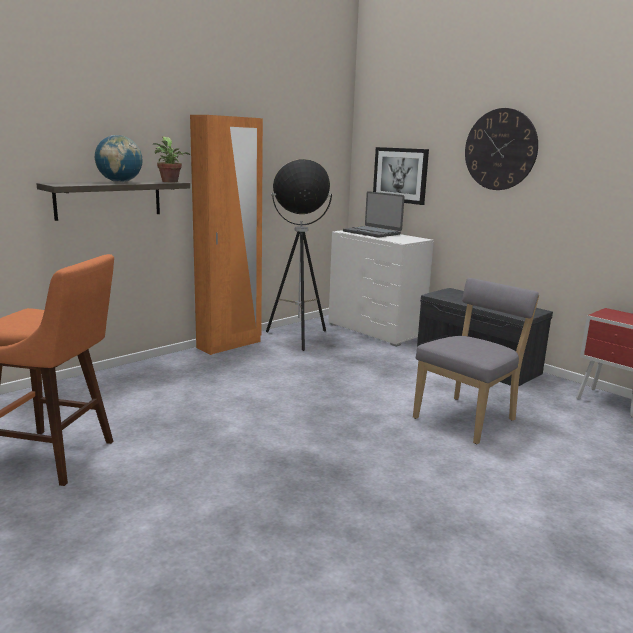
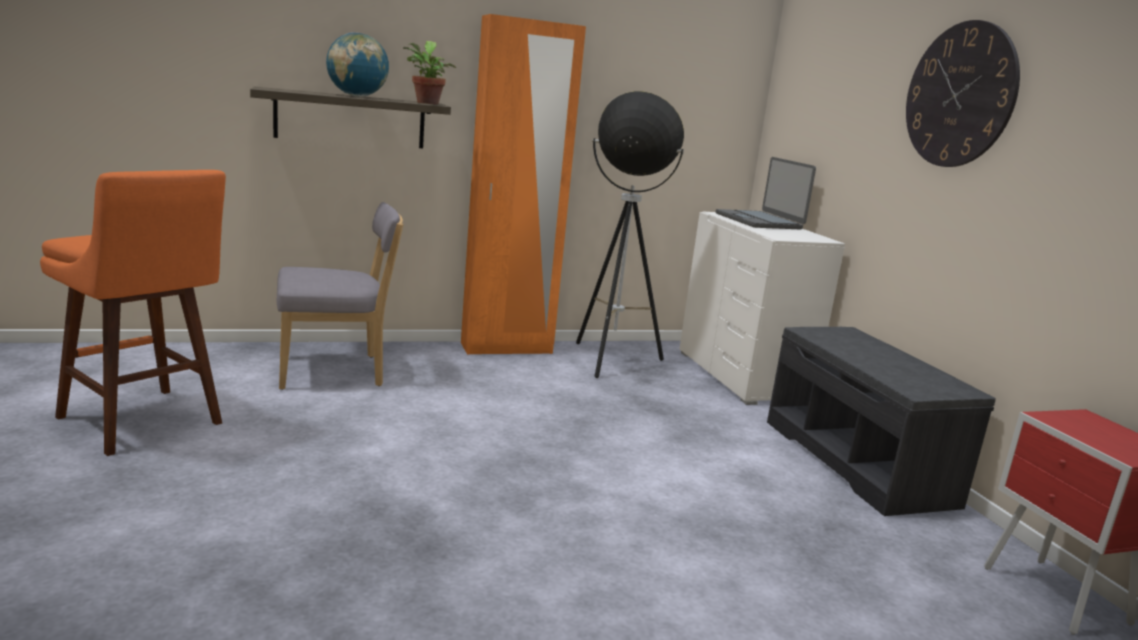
camera: 25 degrees right, 0 degrees up
(400, 175) = (819, 134): picture -> none
(468, 418) = (733, 537): grey chair -> grey chair (336, 371)

